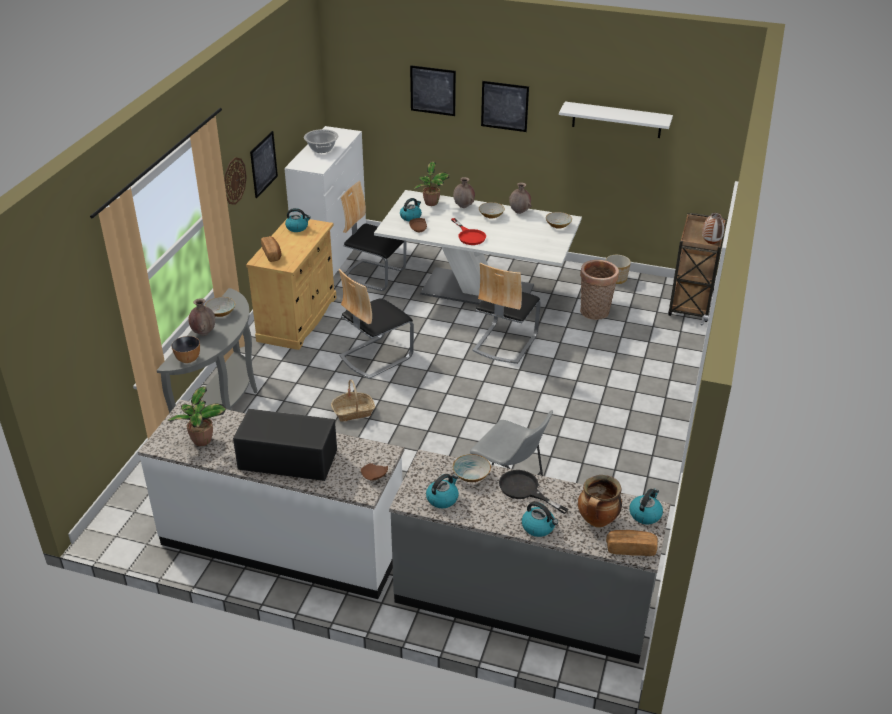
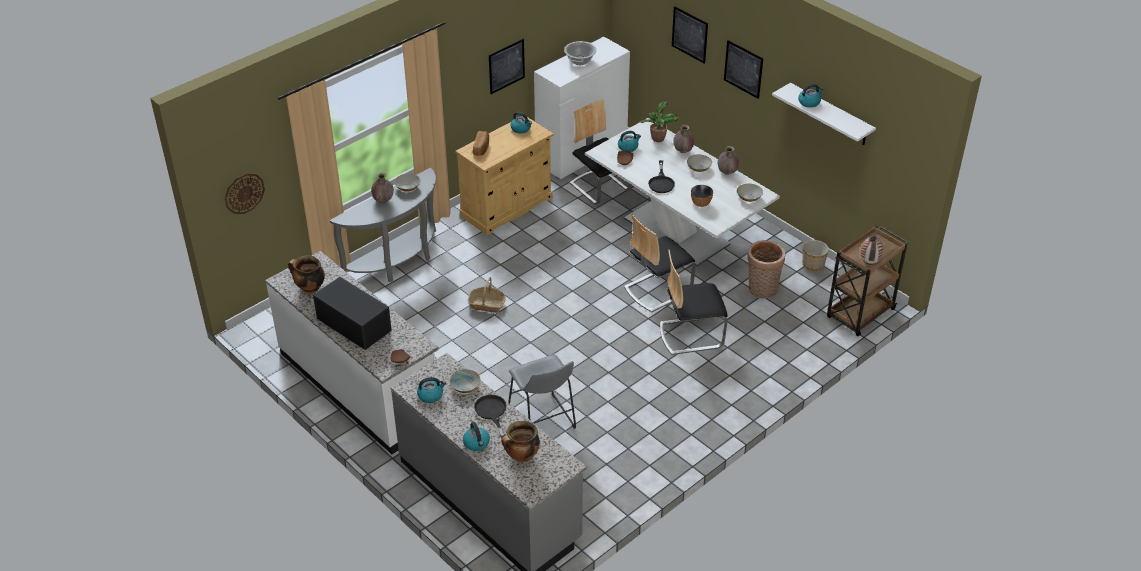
camera: 30 degrees right, 5 degrees up
(188, 359) = (356, 219): bowl -> bowl (701, 203)
(201, 441) = (309, 288): potted plant -> cooking pot
(234, 181) = (462, 78): wall clock -> wall clock (244, 193)
(375, 356) = (541, 263): chair -> chair (691, 334)
(469, 236) = (661, 182): red frying pan -> black frying pan
(630, 548) = (525, 485): bread -> none
(645, 514) = (560, 466): kettle -> kettle (809, 102)

